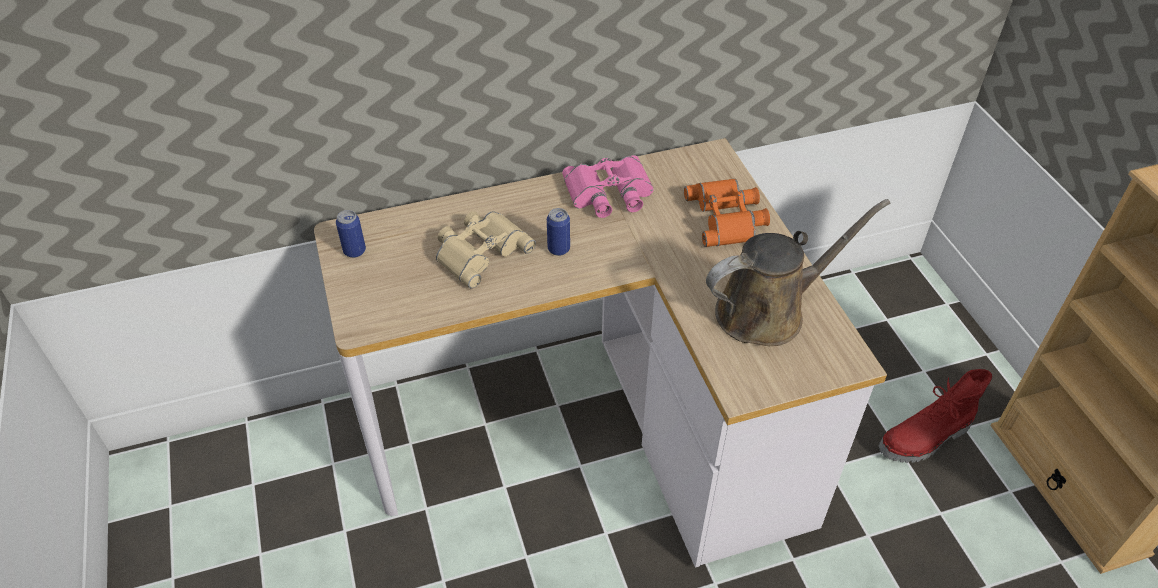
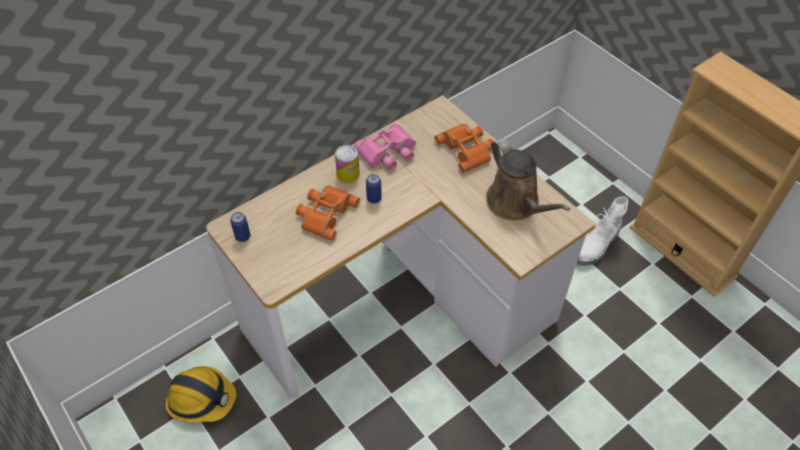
camera: 20 degrees left, 5 degrees up
(271, 476) = (201, 398): none -> hard hat
(480, 250) = (325, 213): beige binoculars -> orange binoculars
(538, 208) = (348, 174): none -> can
(768, 311) = (515, 204): brown watering can -> brown watering can turned 105 degrees clockwise
(925, 439) = (596, 247): red boot -> white boot

